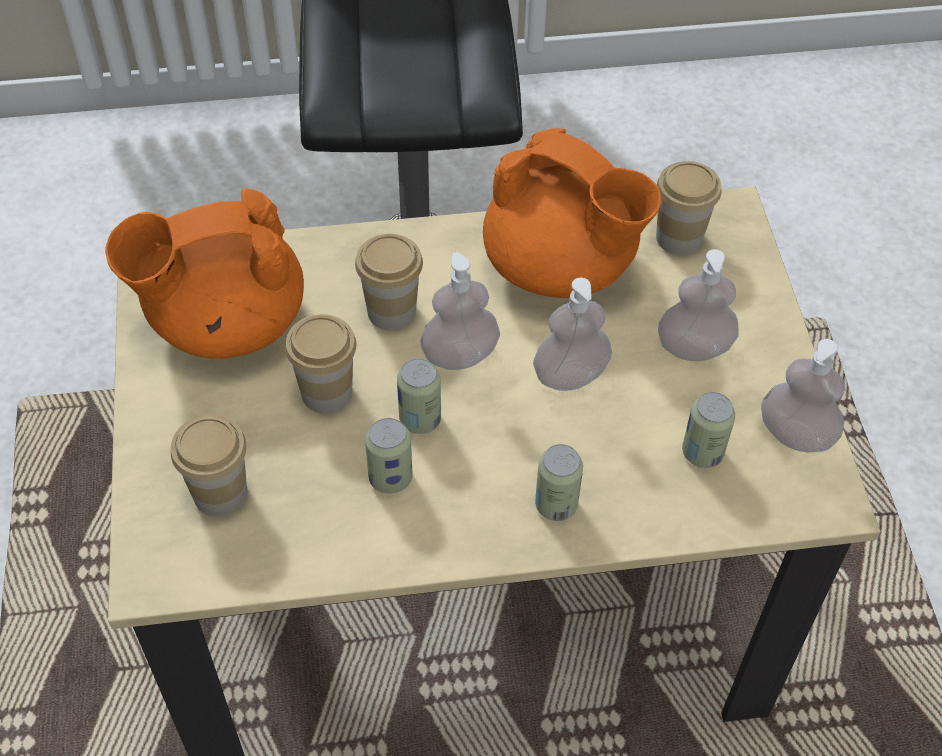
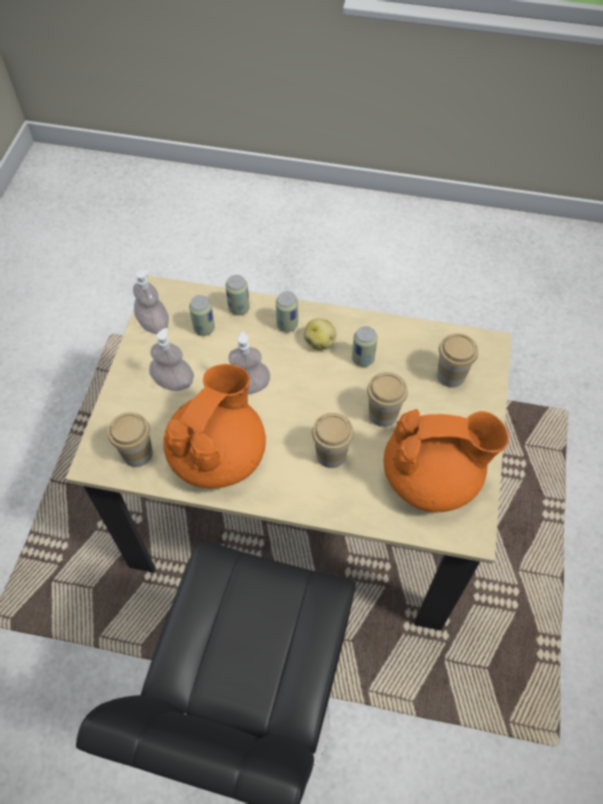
camera: 160 degrees left, 5 degrees up
(420, 419) = (337, 385): can -> can (239, 308)
(460, 355) = (302, 415): soap dispenser -> none
(481, 489) = (320, 341): none -> potato
(561, 267) = (218, 454): orange teapot -> orange teapot turned 60 degrees clockwise

